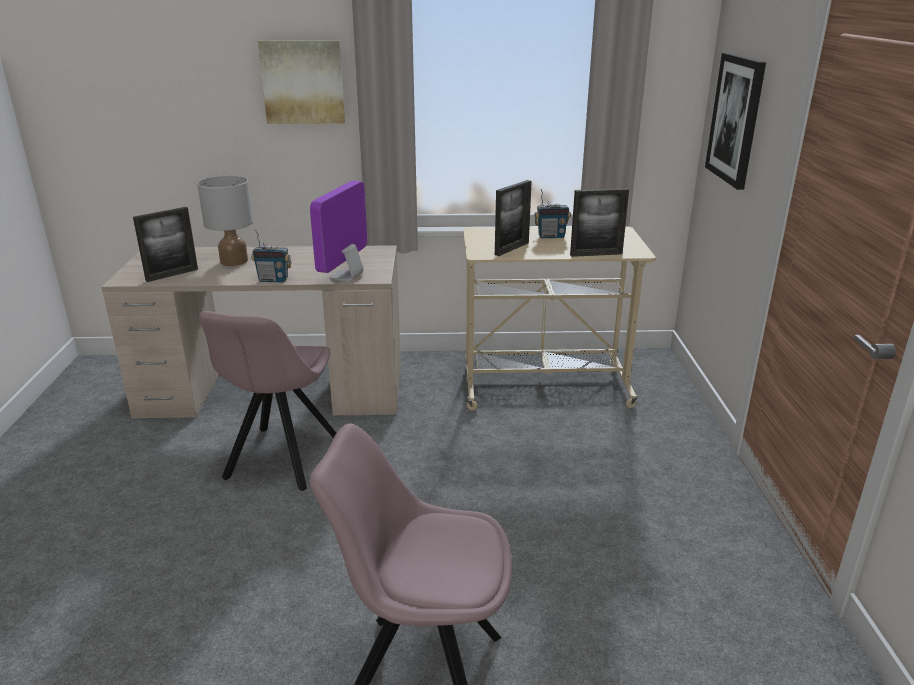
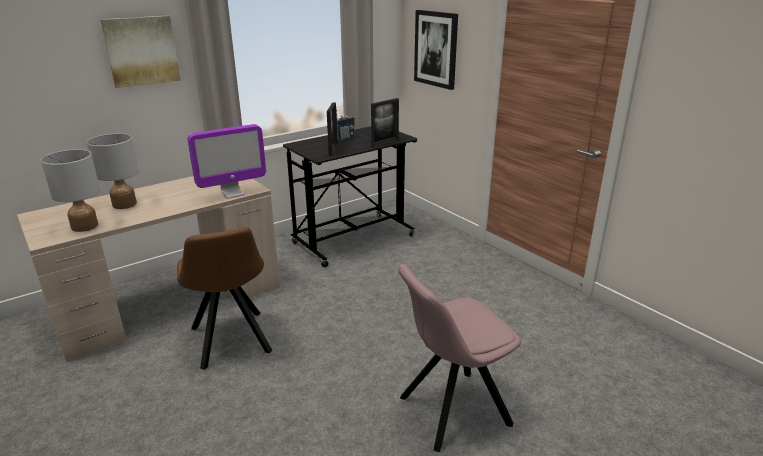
camera: 35 degrees left, 0 degrees up
(172, 275) = (85, 226): picture frame -> grey table lamp
(273, 280) = (180, 208): radio -> none
(282, 458) = (231, 340): pink chair -> brown chair
(346, 277) = (233, 193): monitor -> monitor turned 105 degrees counterclockwise
(545, 386) = (353, 239): beige desk -> black desk

